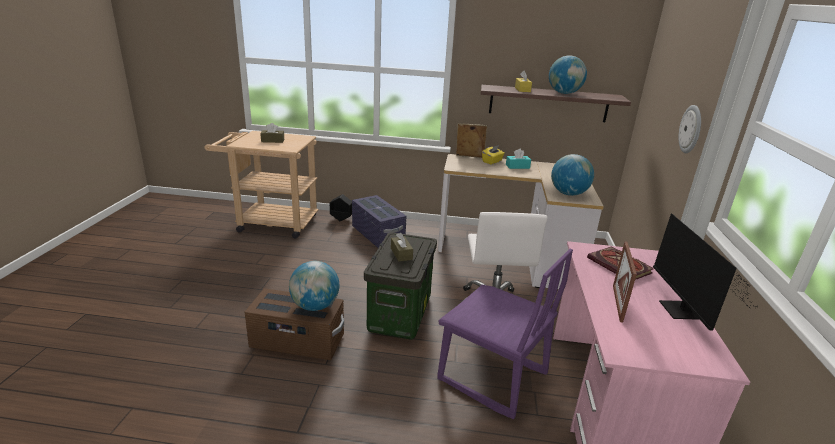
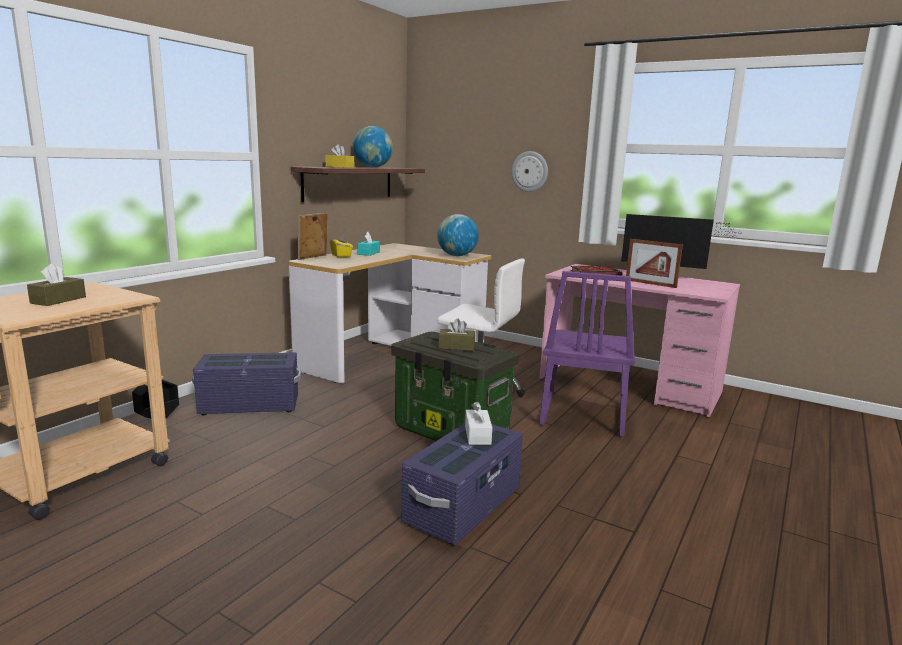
camera: 65 degrees left, 10 degrees down
(297, 342) = (463, 506): brown storage box -> purple storage box
(315, 306) = (477, 435): globe -> white tissue box
(492, 377) = (582, 415): purple chair -> purple chair turned 135 degrees clockwise

